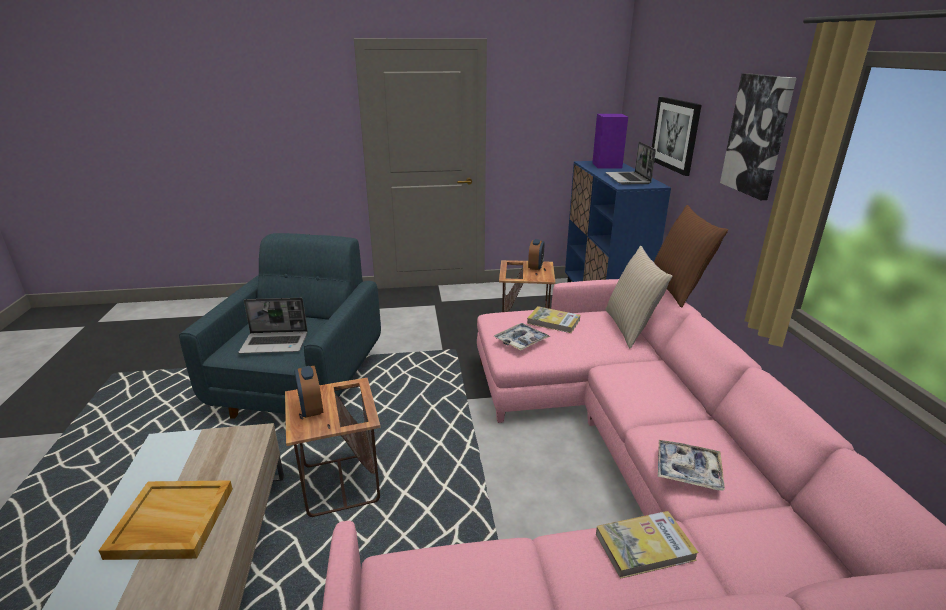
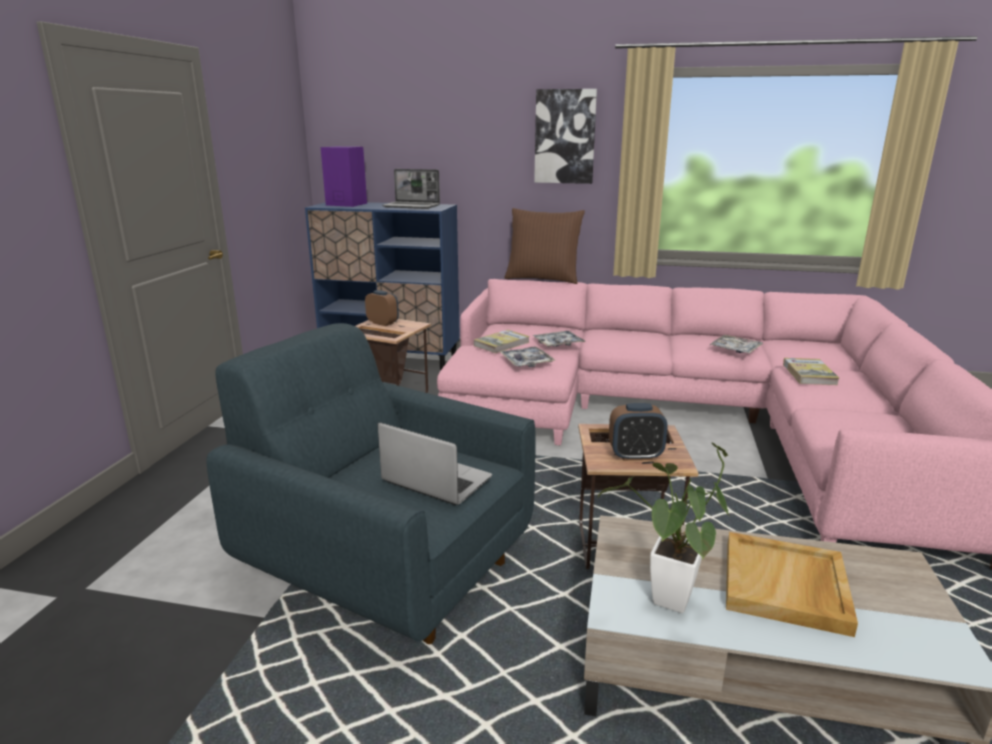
camera: 70 degrees left, 5 degrees down
(160, 463) = (668, 606): none -> potted plant
(275, 343) = (435, 480): laptop -> laptop turned 75 degrees counterclockwise
(583, 347) = (558, 344): none -> tray
(630, 328) = (534, 325): beige pillow -> none
(675, 134) = (439, 155): picture -> none

